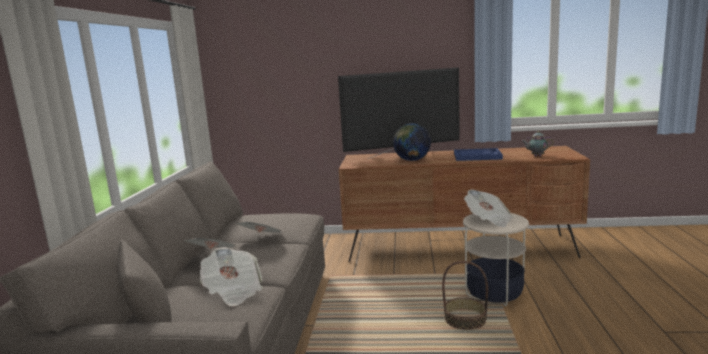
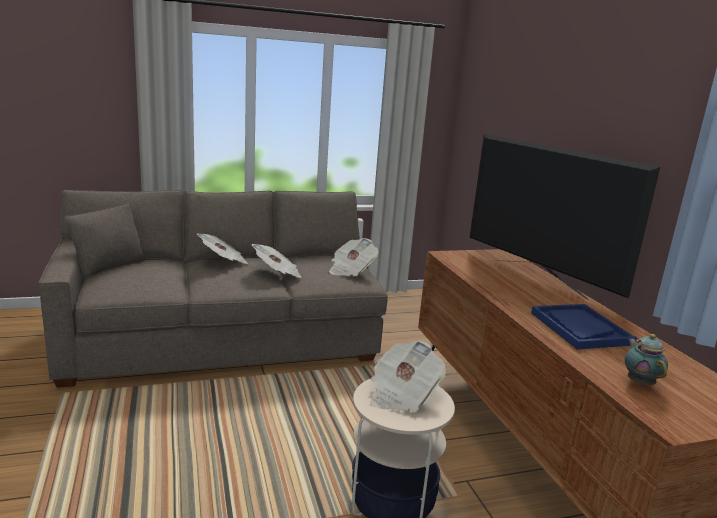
camera: 65 degrees right, 5 degrees up
(233, 291) = (158, 280): newspaper -> newspaper (351, 270)
(412, 160) = (507, 285): globe -> none
(465, 320) = (306, 479): basket -> none

